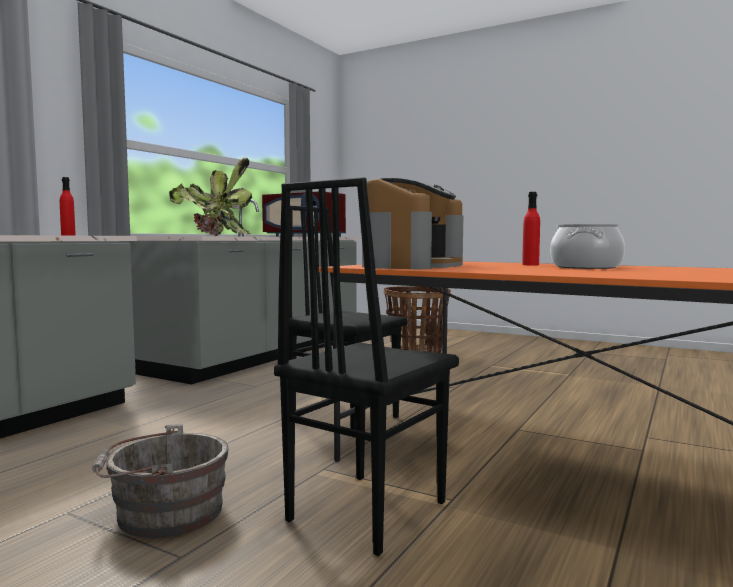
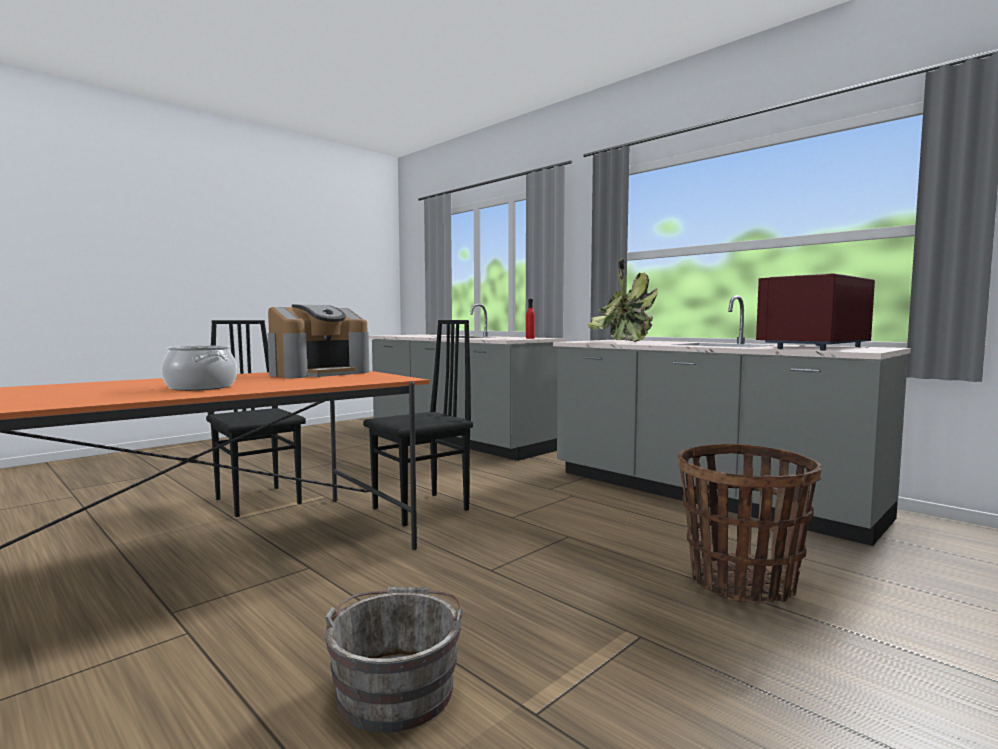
camera: 105 degrees right, 0 degrees up
(163, 513) = (319, 471): grey bucket -> grey bucket (397, 687)
(412, 266) = (319, 373): coffee machine -> coffee machine turned 90 degrees counterclockwise
(530, 265) = (269, 384): red bottle -> none

